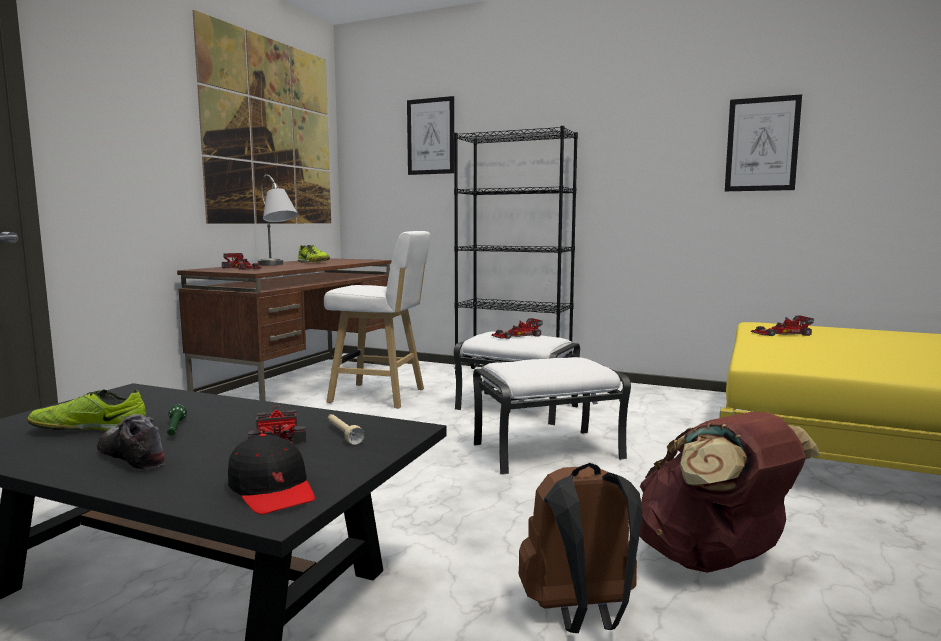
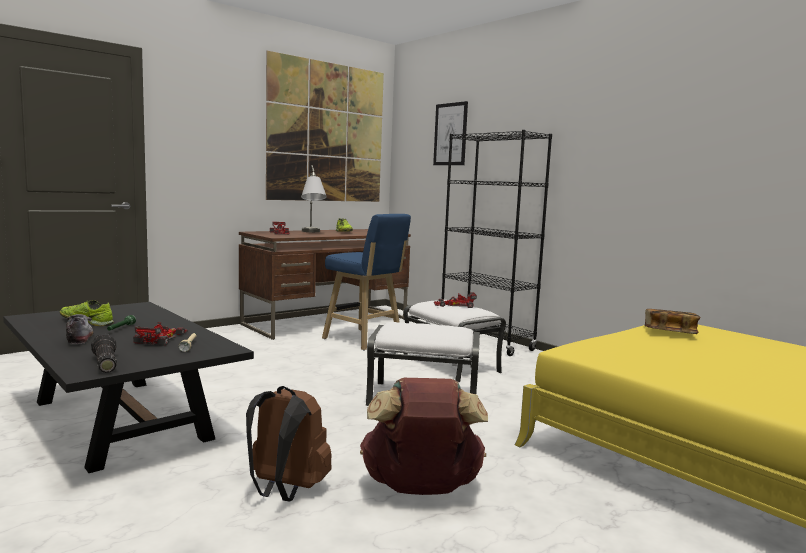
camera: 25 degrees right, 0 degrees up
(272, 490) = (104, 363): black cap -> flashlight
(381, 396) = (364, 340): white stool -> blue stool
(762, 144) = (707, 148): picture -> none
(781, 333) = (669, 333): toy car -> book

